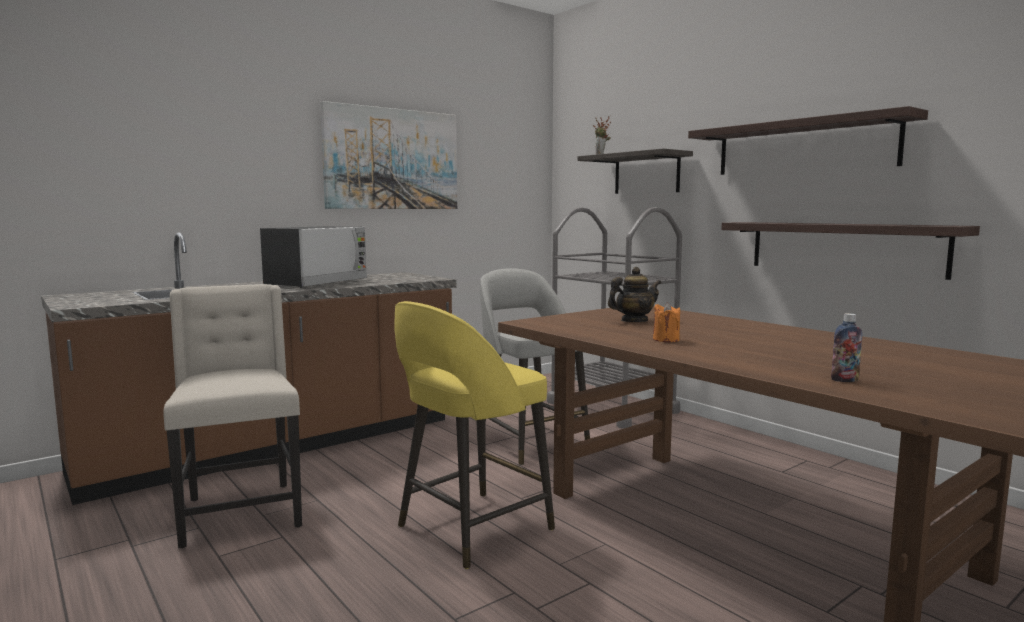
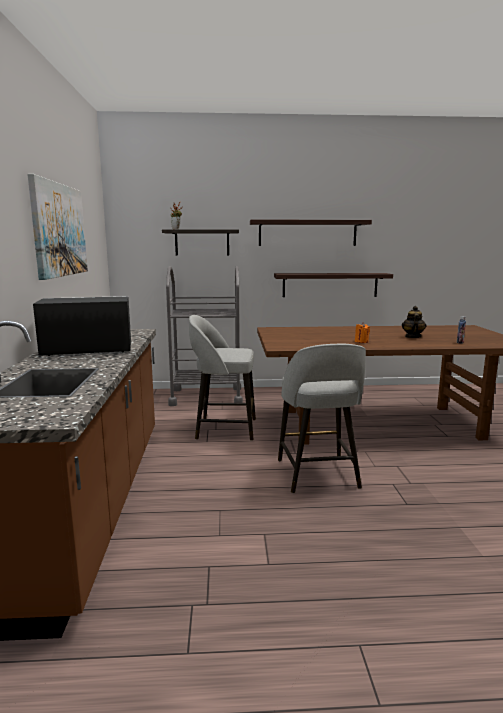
camera: 55 degrees left, 5 degrees up
(240, 512) = (202, 543): beige chair -> none
(317, 282) = (87, 350): microwave -> microwave turned 75 degrees counterclockwise
(471, 529) = (318, 475): yellow stool -> grey stool
(634, 321) = (308, 336): teapot -> teapot (412, 337)

